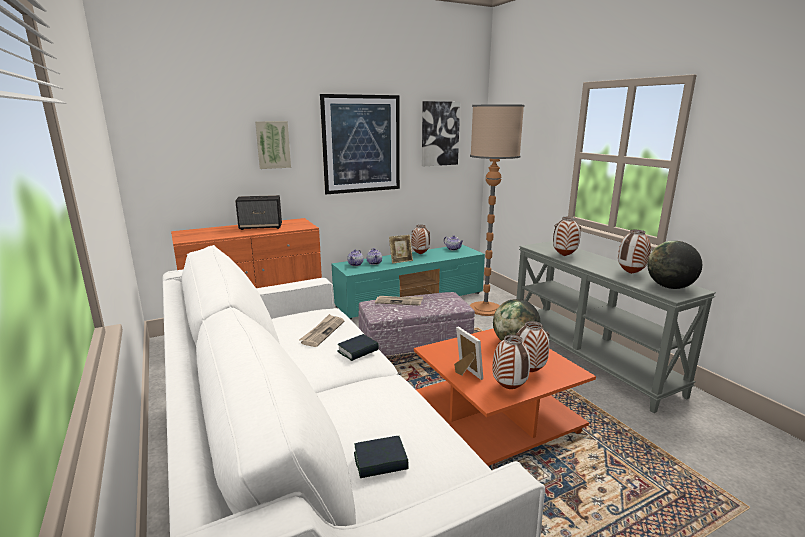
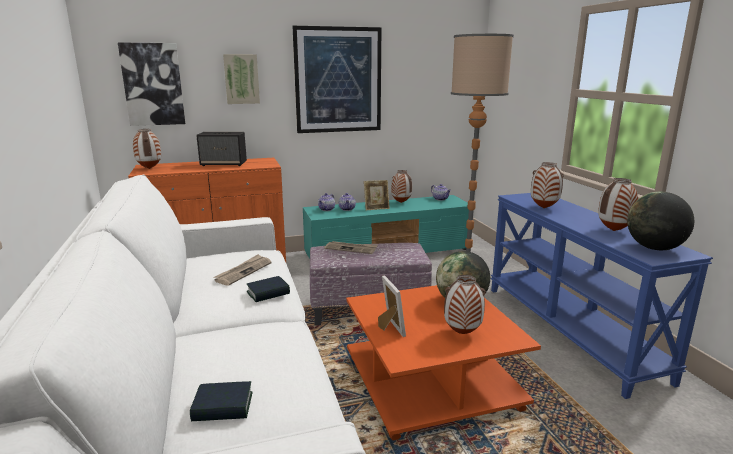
camera: 10 degrees right, 0 degrees up
(439, 133) = (428, 70): picture -> picture (153, 84)
(508, 388) = (429, 349): vase -> vase (149, 168)
(591, 359) = (570, 330): grey console table -> blue console table

